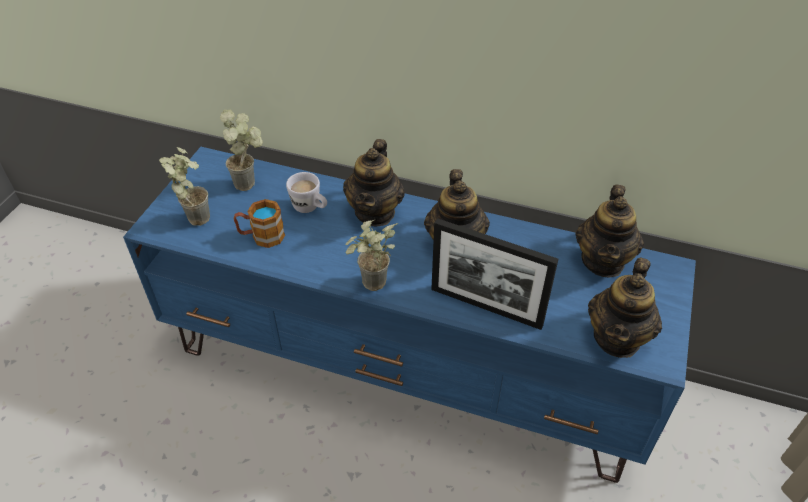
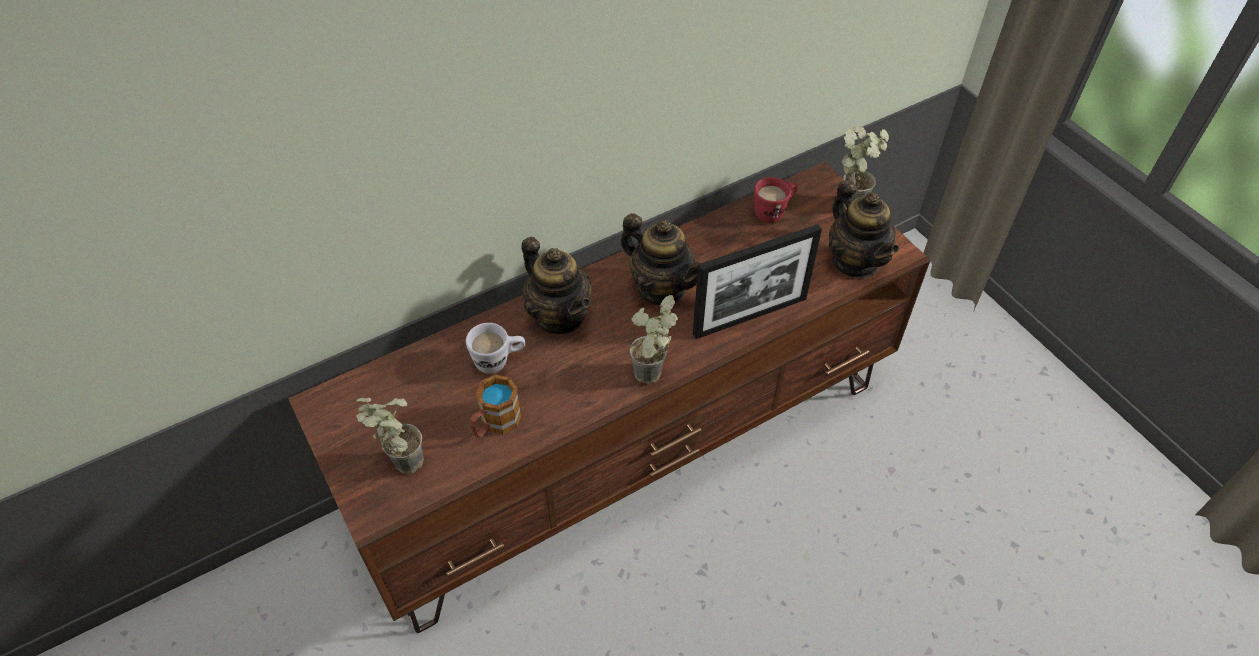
camera: 50 degrees left, 5 degrees up
(251, 183) = (404, 387): potted plant -> potted plant (854, 199)
(406, 367) = (630, 449): blue tv stand -> brown tv stand
(603, 261) = (774, 211): teapot -> red mug

